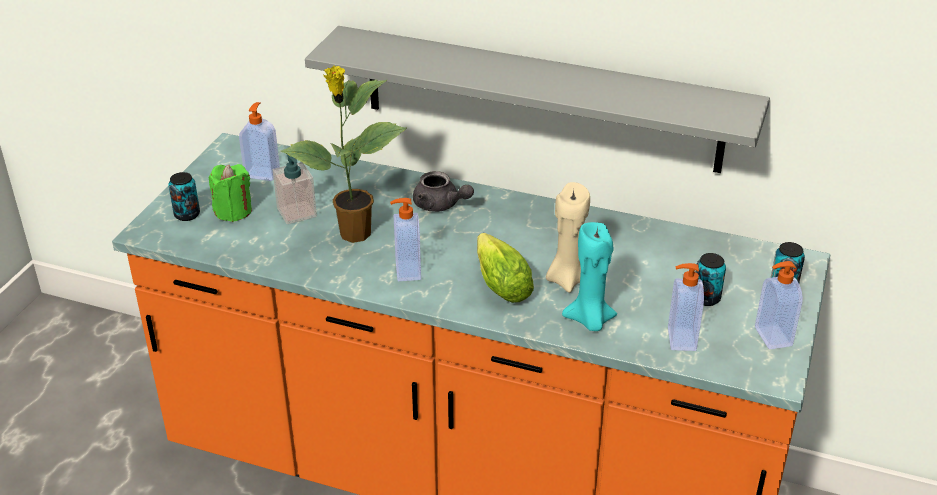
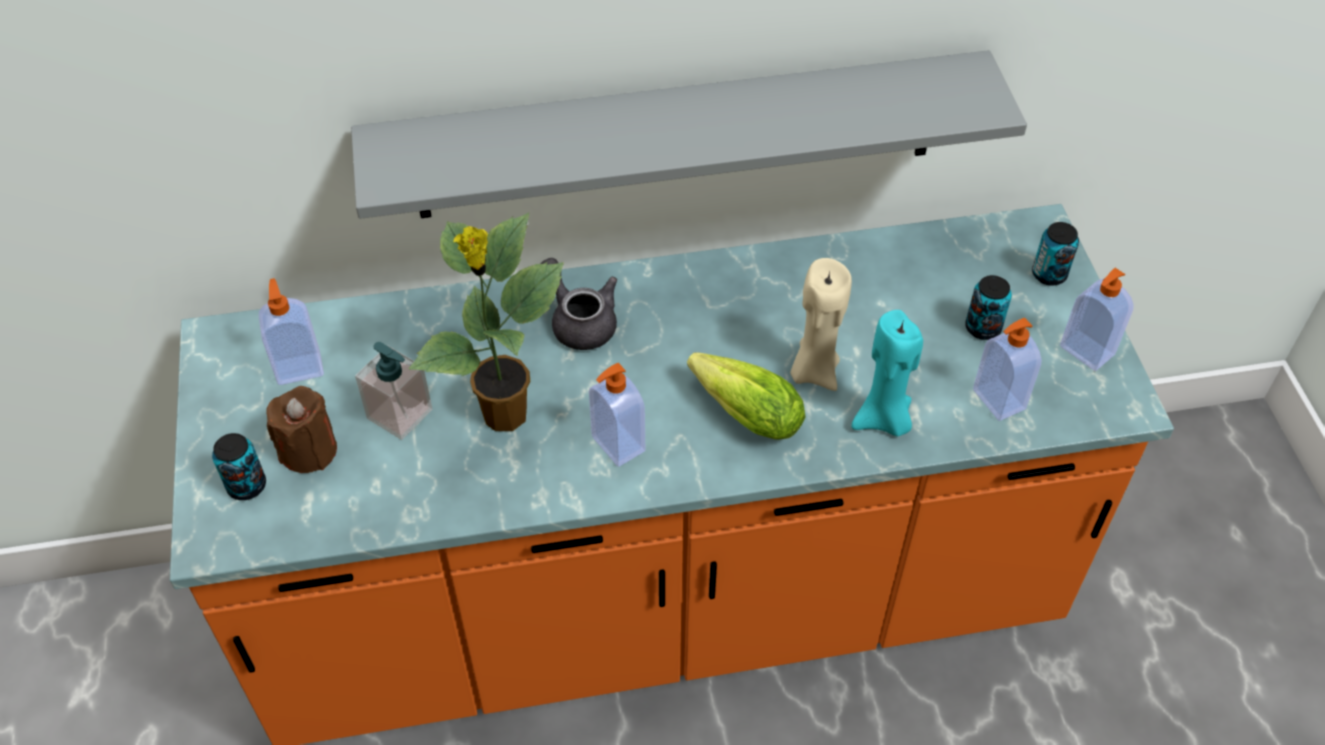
camera: 30 degrees left, 15 degrees up
(233, 211) = (309, 450): green candle -> brown candle
(440, 205) = (580, 321): grey teapot -> grey teapot turned 135 degrees counterclockwise

